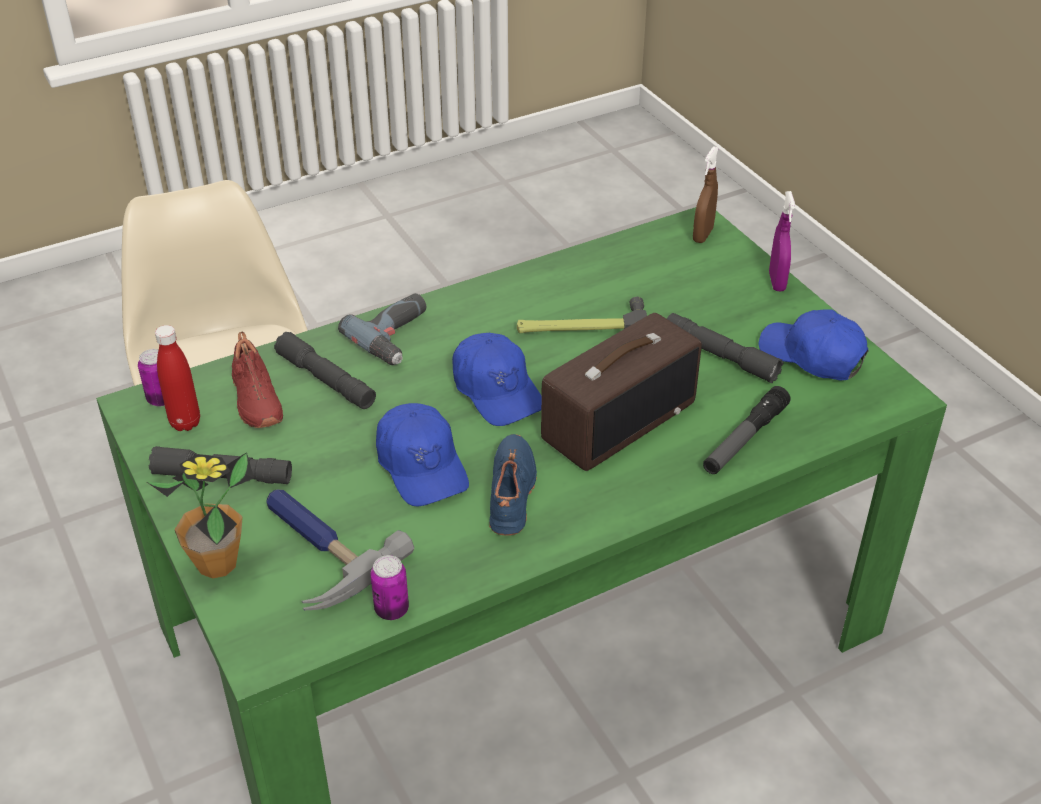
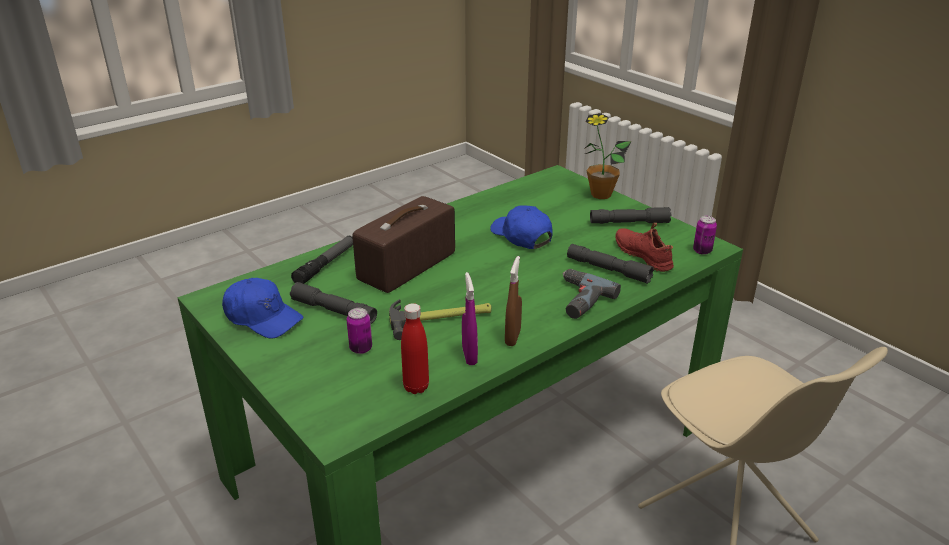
camera: 170 degrees right, 10 degrees down
(185, 423) = (674, 241): red bottle -> red bottle (416, 387)
(317, 549) = (556, 203): hammer -> none
(391, 609) = (508, 189): can -> can (361, 348)
(497, 390) = (492, 275): blue cap -> none
(513, 493) = (464, 230): blue shoe -> none
(703, 235) = (334, 419): brown spray bottle -> brown spray bottle (512, 337)
(777, 282) = (272, 376): purple spray bottle -> purple spray bottle (469, 356)

